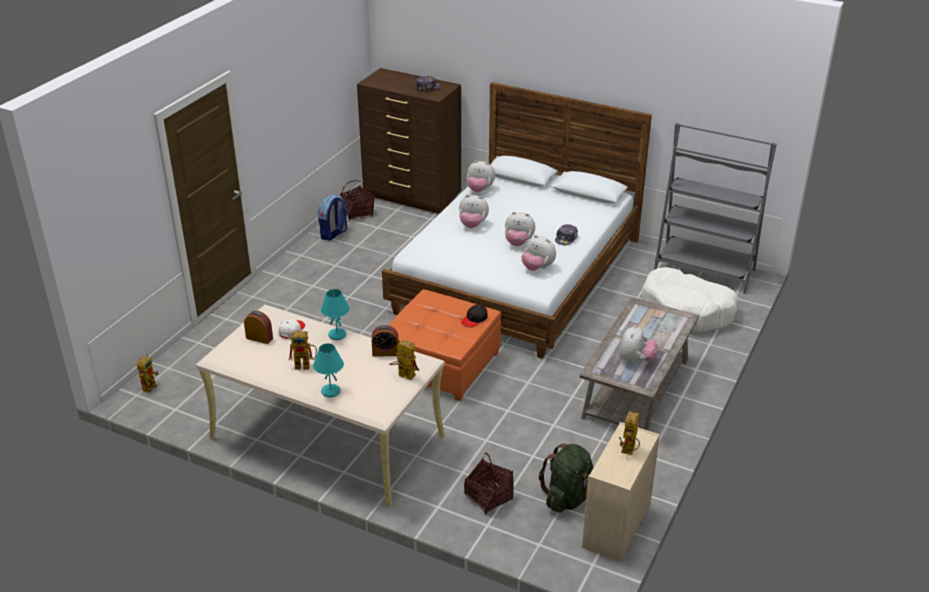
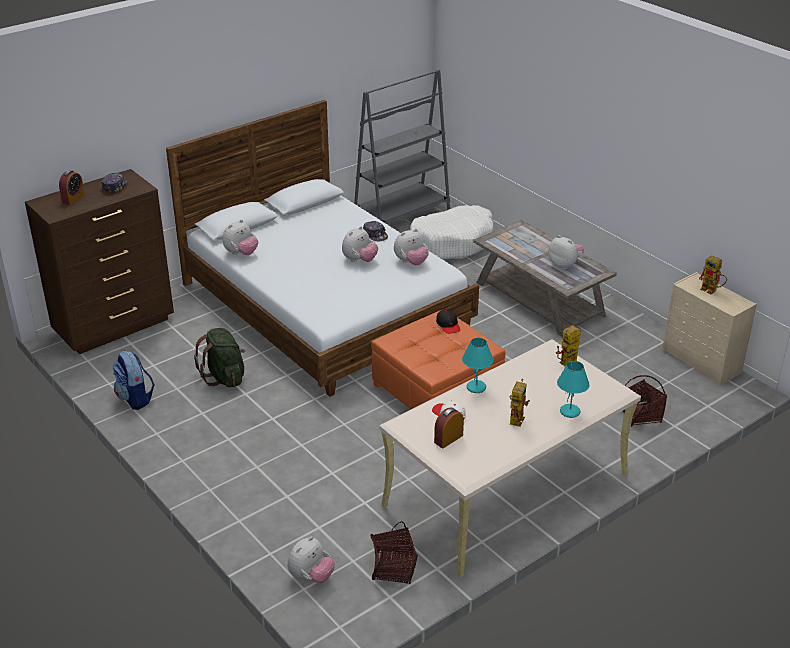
camera: 65 degrees left, 0 degrees up
(150, 385) = (329, 611): toy robot -> none
(358, 213) = (108, 371): basket -> basket (393, 569)
(385, 352) = (524, 366): alarm clock -> alarm clock (73, 198)
(472, 225) = (306, 274): plush toy -> plush toy (311, 576)
(568, 497) = (659, 374): green backpack -> green backpack (225, 377)

